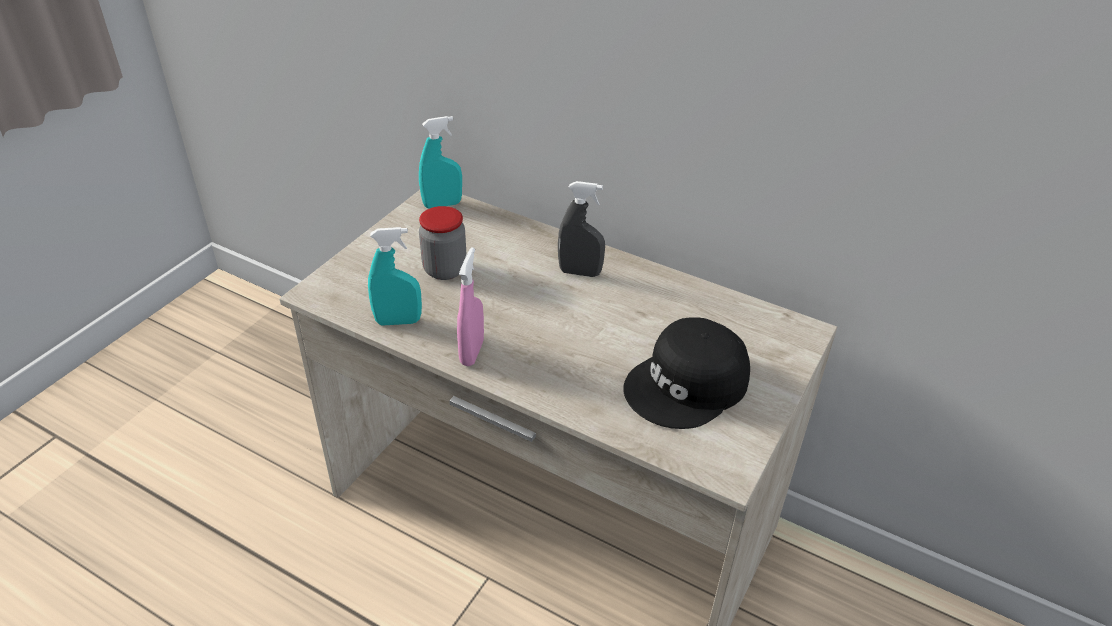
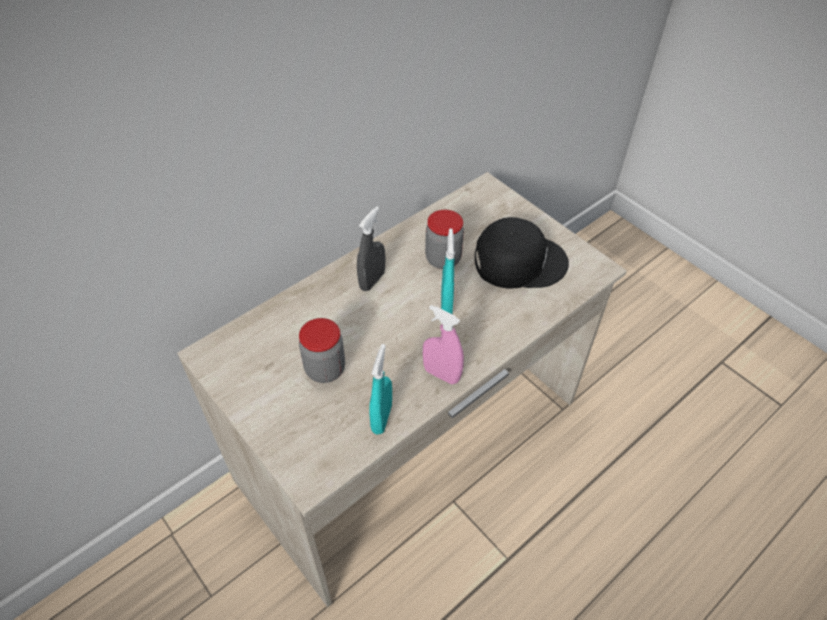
camera: 70 degrees left, 10 degrees up
(442, 204) = (223, 349): turquoise spray bottle -> turquoise spray bottle (446, 304)
(647, 318) = (443, 259): none -> jar
(688, 385) = (519, 261): black cap -> black cap turned 75 degrees counterclockwise

